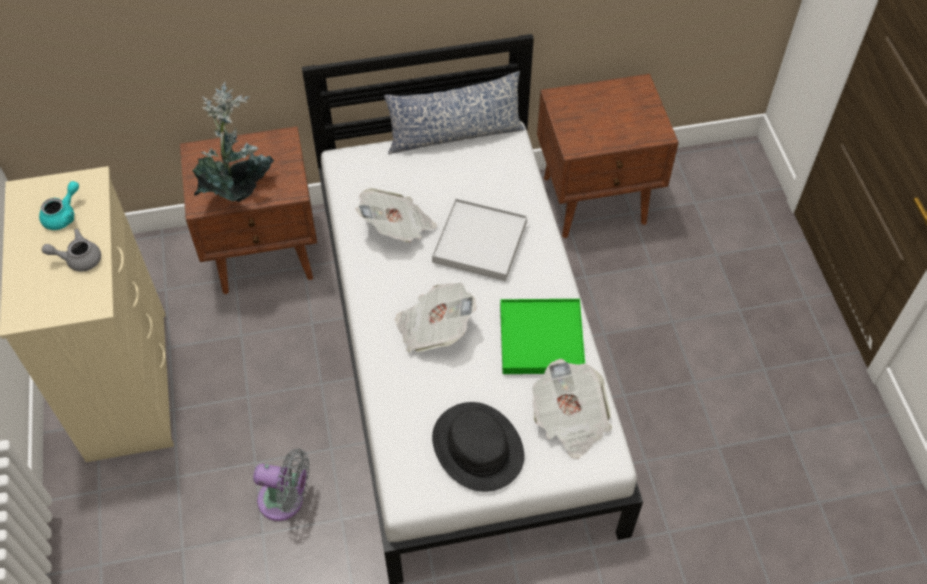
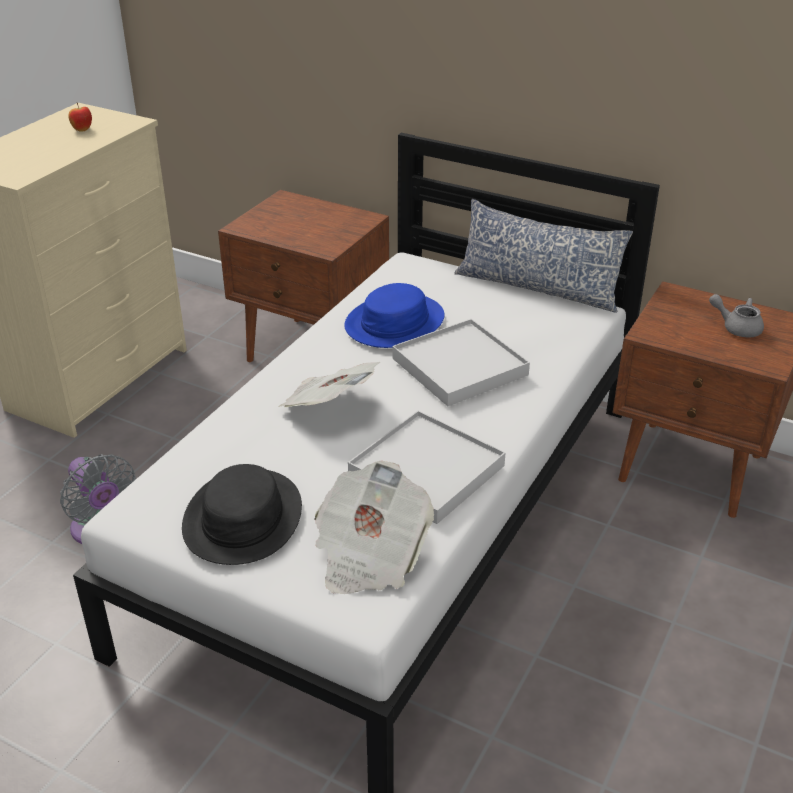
camera: 40 degrees right, 20 degrees down
(63, 215) = (82, 130): turquoise teapot -> apple
(78, 259) = (51, 153): grey teapot -> grey teapot (736, 327)
(238, 189) = (284, 230): potted plant -> none
(397, 227) = (395, 323): newspaper -> blue hat
(541, 339) = (426, 470): green tray -> white tray

